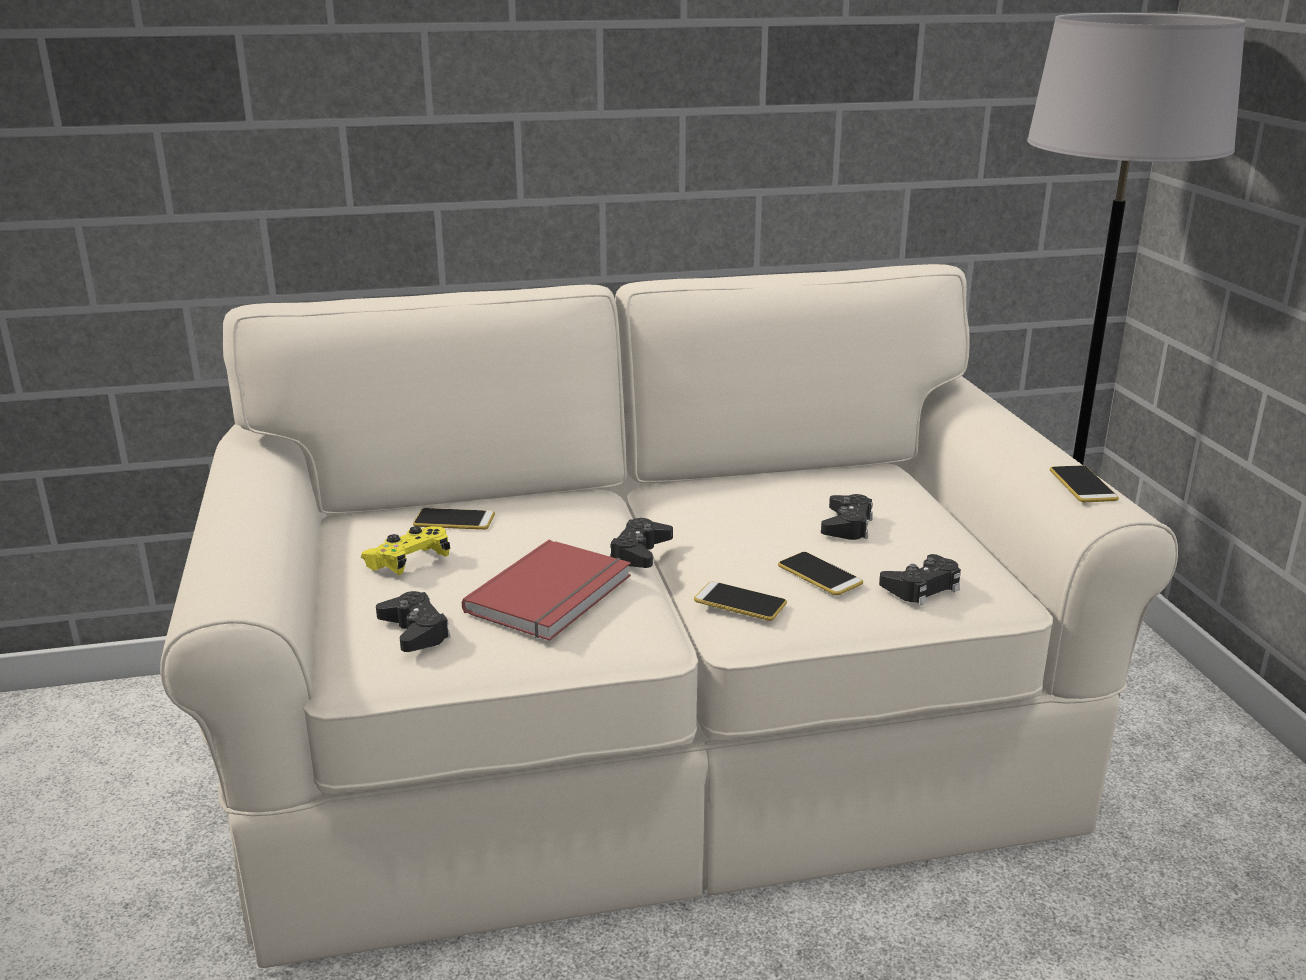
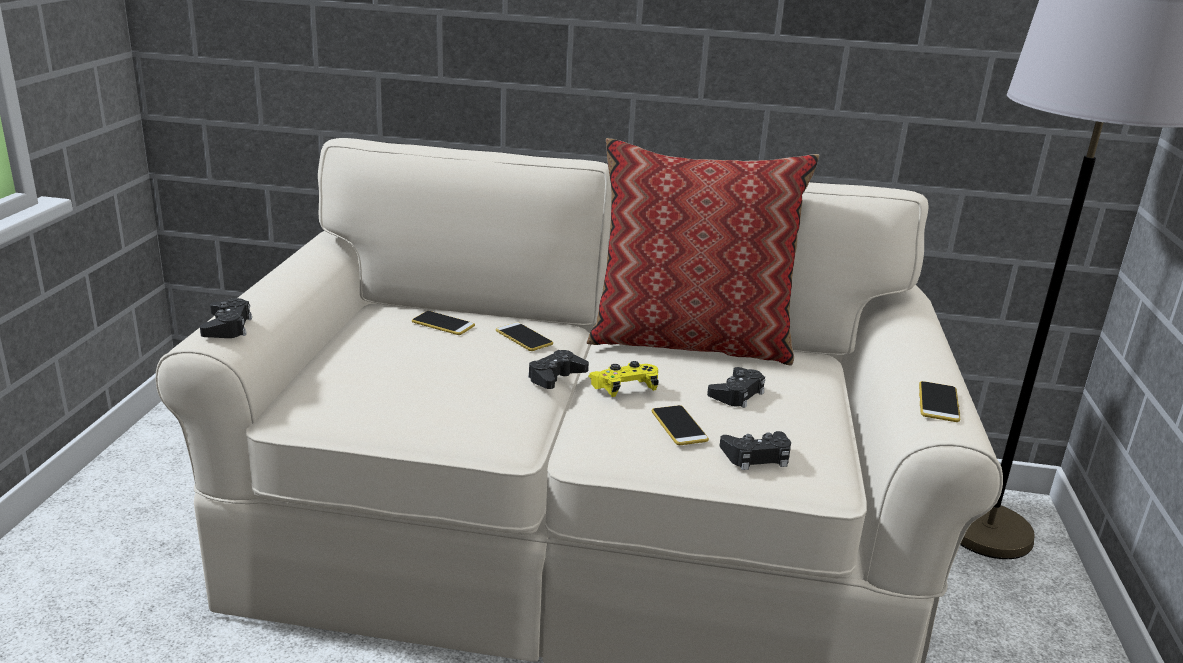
camera: 20 degrees right, 0 degrees up
(408, 563) = (385, 346): yellow game controller -> yellow game controller (624, 389)
(414, 631) = (347, 394): black game controller -> black game controller (228, 326)
(554, 595) = (463, 392): red book -> none
(740, 602) = (598, 431): phone -> phone (524, 337)
(748, 479) = (690, 341): none -> pillow

